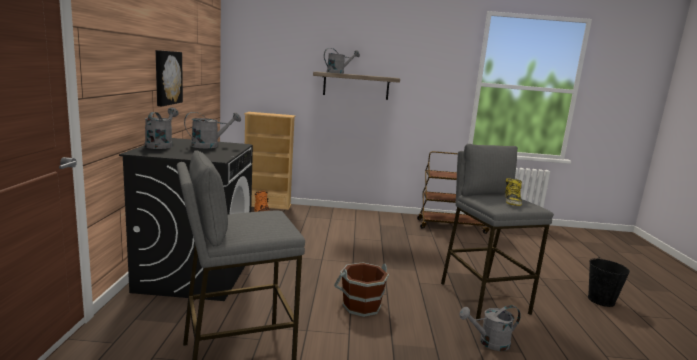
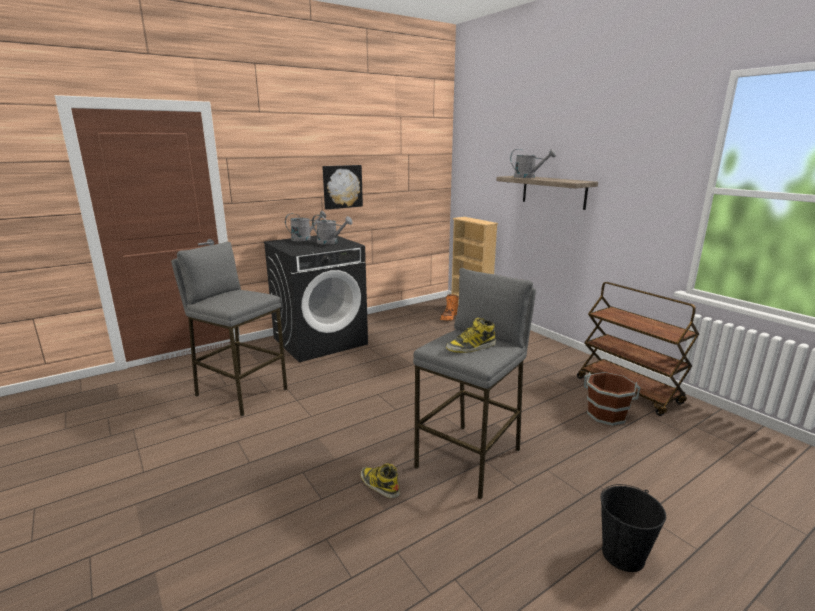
camera: 55 degrees right, 5 degrees up
(361, 305) = (359, 406): brown bucket -> brown bucket (606, 414)
(489, 343) = (379, 485): grey watering can -> boot

